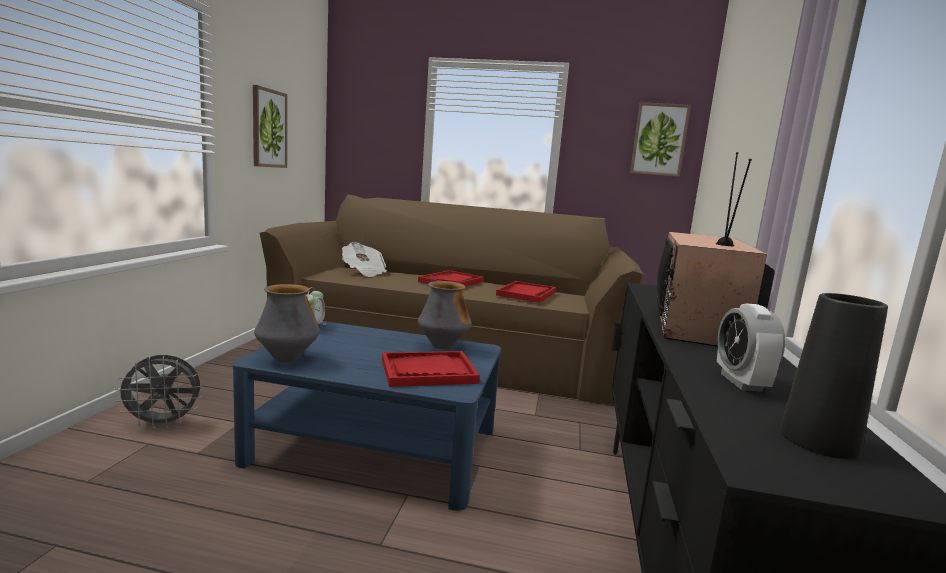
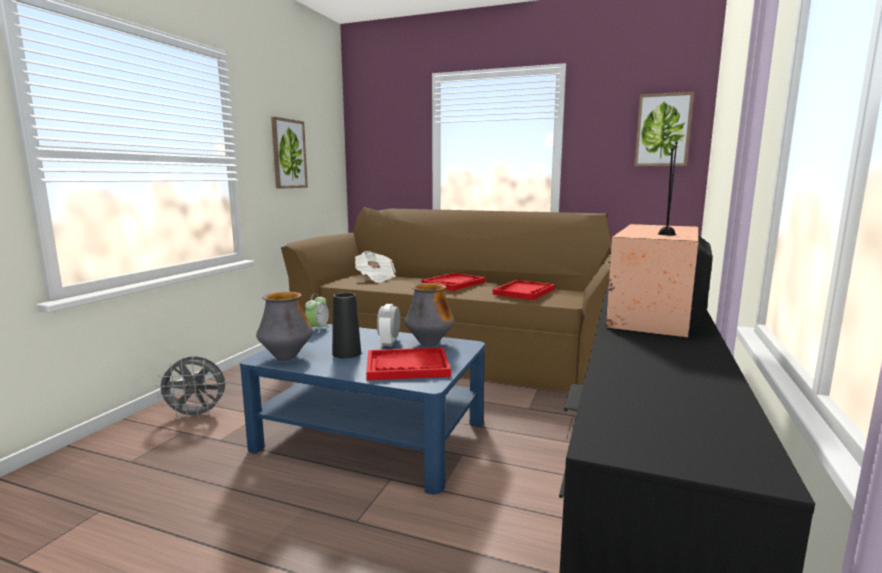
camera: 10 degrees right, 0 degrees up
(741, 382) = (655, 367): alarm clock -> alarm clock (389, 342)
(818, 440) = (694, 420): black vase -> black vase (346, 353)

